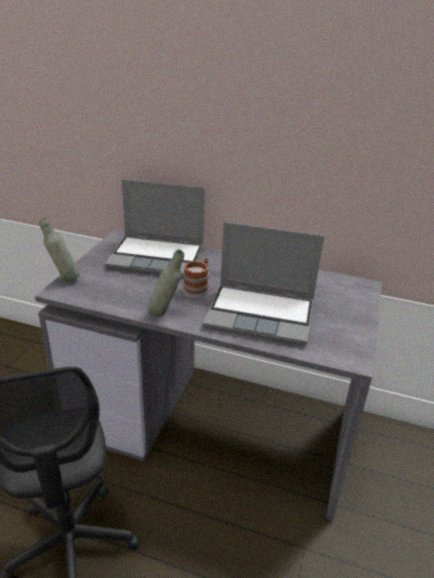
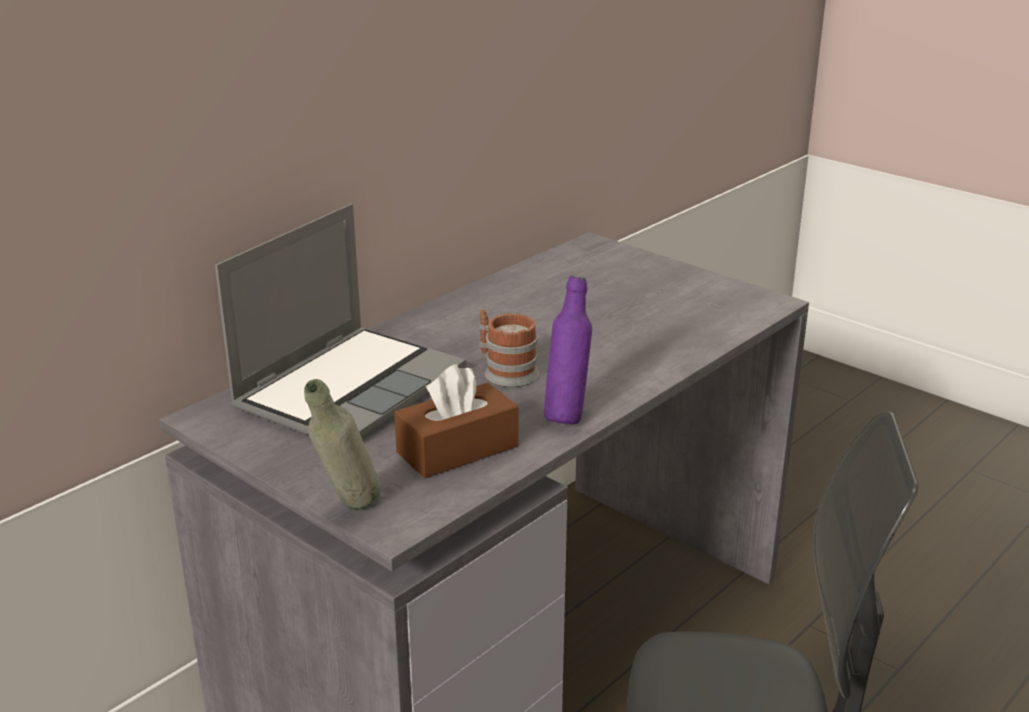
camera: 65 degrees left, 5 degrees down
(120, 292) = (457, 449): none -> brown tissue box
(165, 313) = (567, 415): grey bottle -> purple bottle
(262, 315) = (624, 335): laptop -> none

